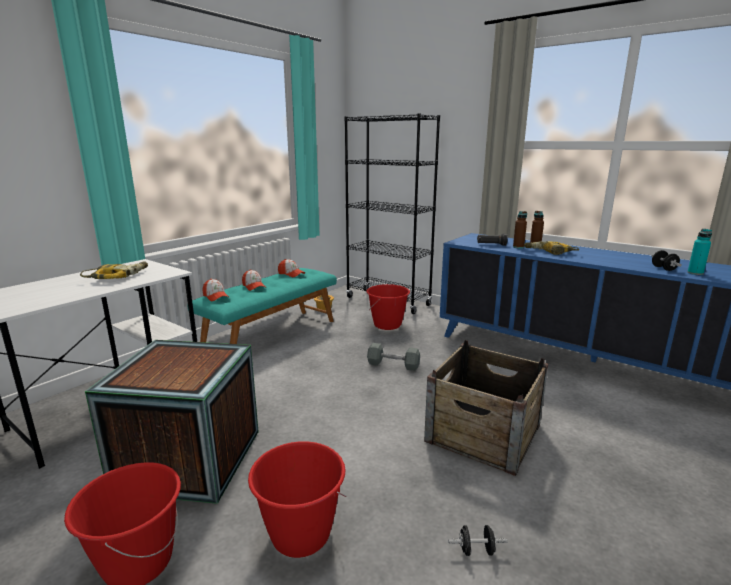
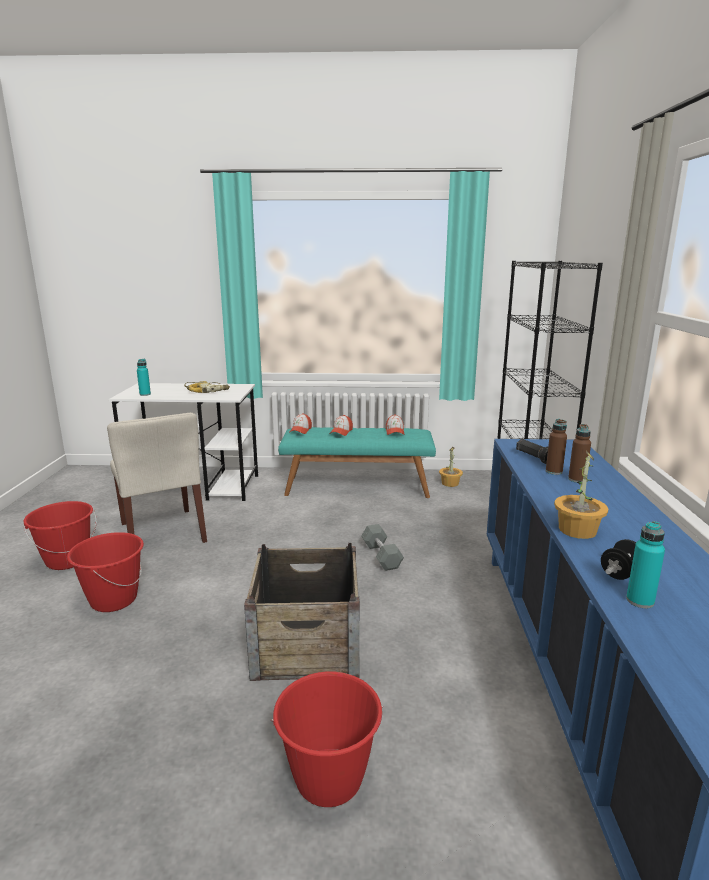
camera: 55 degrees right, 0 degrees up
(40, 300) = (145, 394): none -> turquoise bottle
(190, 459) = (163, 533): crate -> beige chair
(387, 325) = (466, 524): red bucket -> red bucket (329, 779)
(476, 550) = (134, 682): black dumbbell -> none
(549, 252) = (563, 490): power drill -> none
(607, 262) = (576, 530): none -> potted plant

